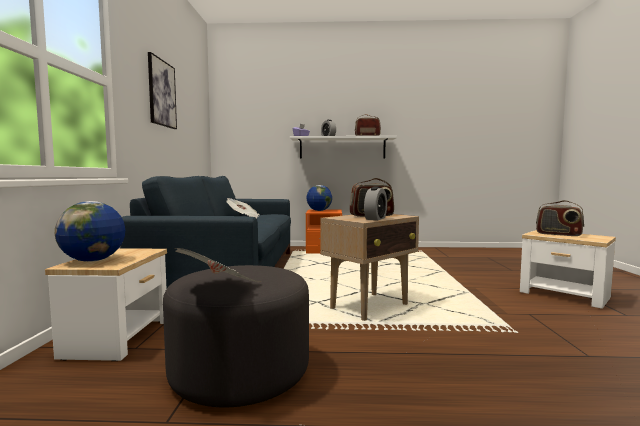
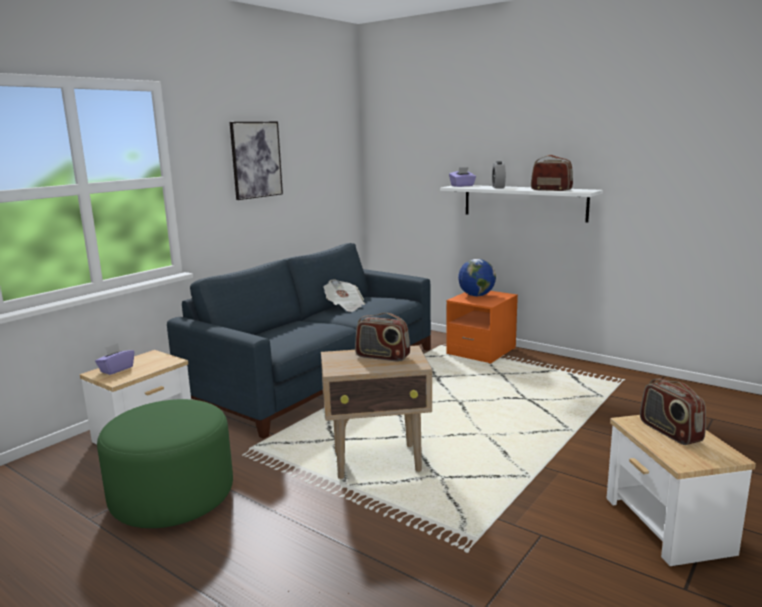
camera: 35 degrees right, 10 degrees up
(93, 261) = (116, 369): globe -> purple tissue box
(220, 288) = (126, 431): newspaper -> none
(240, 372) = (172, 496): grey ottoman -> green ottoman
(375, 218) = (361, 368): alarm clock -> none

